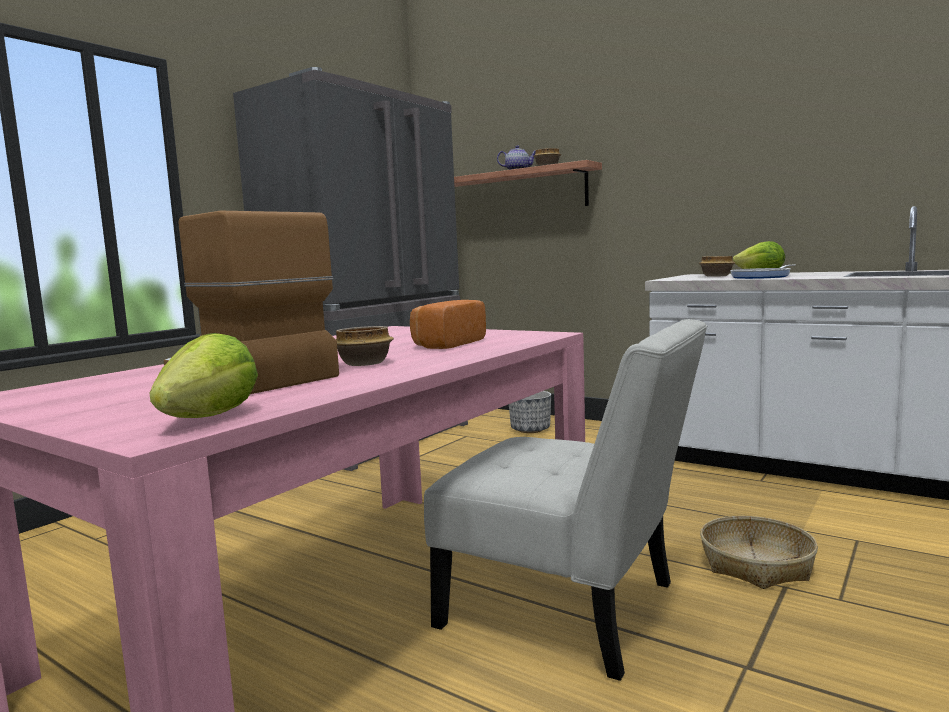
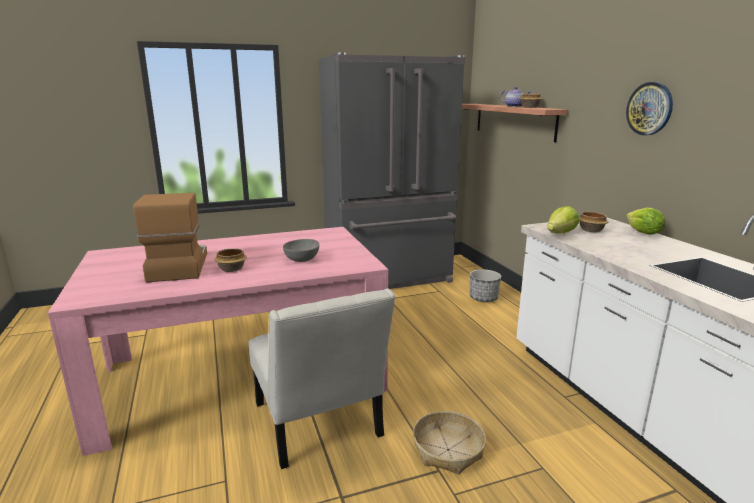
camera: 35 degrees right, 10 degrees up
(209, 417) = (105, 295): lettuce -> lettuce (560, 233)
(447, 344) = (303, 260): bread -> grey bowl
(723, 141) = (649, 108): none -> wall clock
(762, 277) = (603, 244): frying pan -> none

